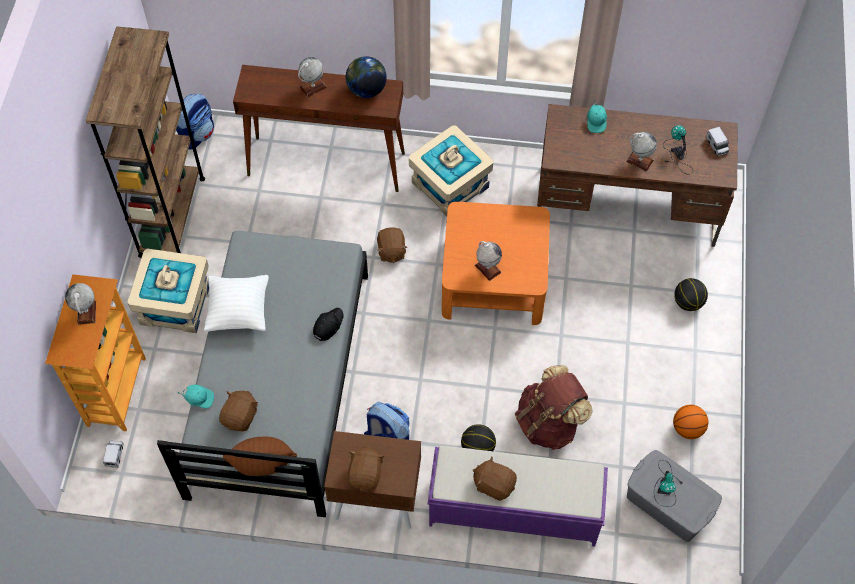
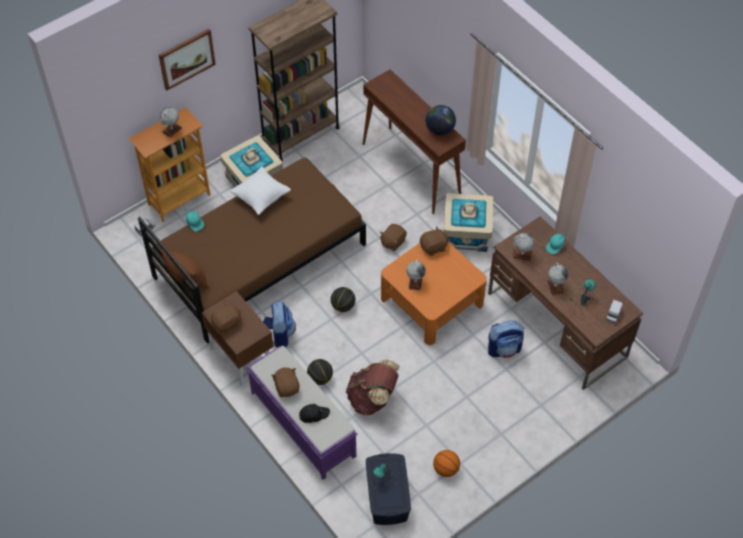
camera: 45 degrees right, 5 degrees down
(51, 210) = (186, 58): none -> picture
(197, 134) = (361, 103): backpack -> backpack (504, 349)
(240, 417) = (204, 248): brown plush toy -> brown plush toy (433, 247)
(279, 382) = (259, 260): grey bed -> brown bed
(313, 87) = (413, 107): globe -> globe (522, 254)
(328, 325) = (296, 240): black cap -> black cap (313, 414)
(668, 504) = (387, 496): grey storage box -> blue storage box
(688, 302) = (529, 406): basketball -> basketball (343, 306)

